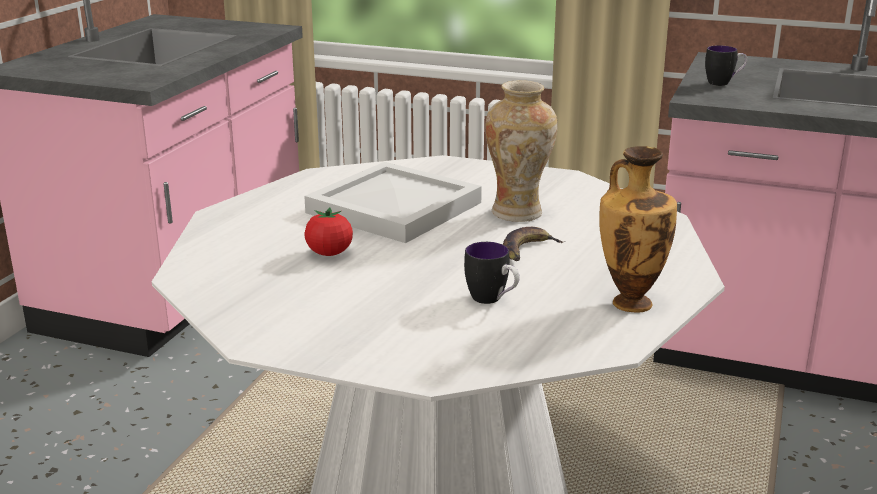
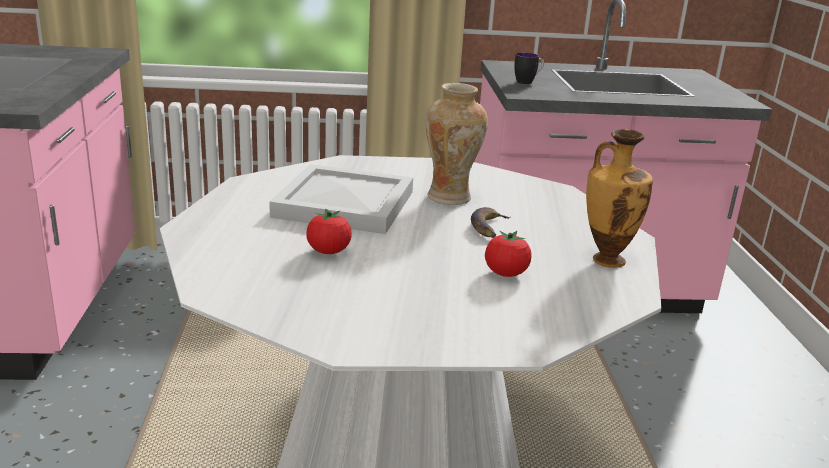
camera: 25 degrees left, 0 degrees up
(492, 300) = (506, 274): mug -> tomato

